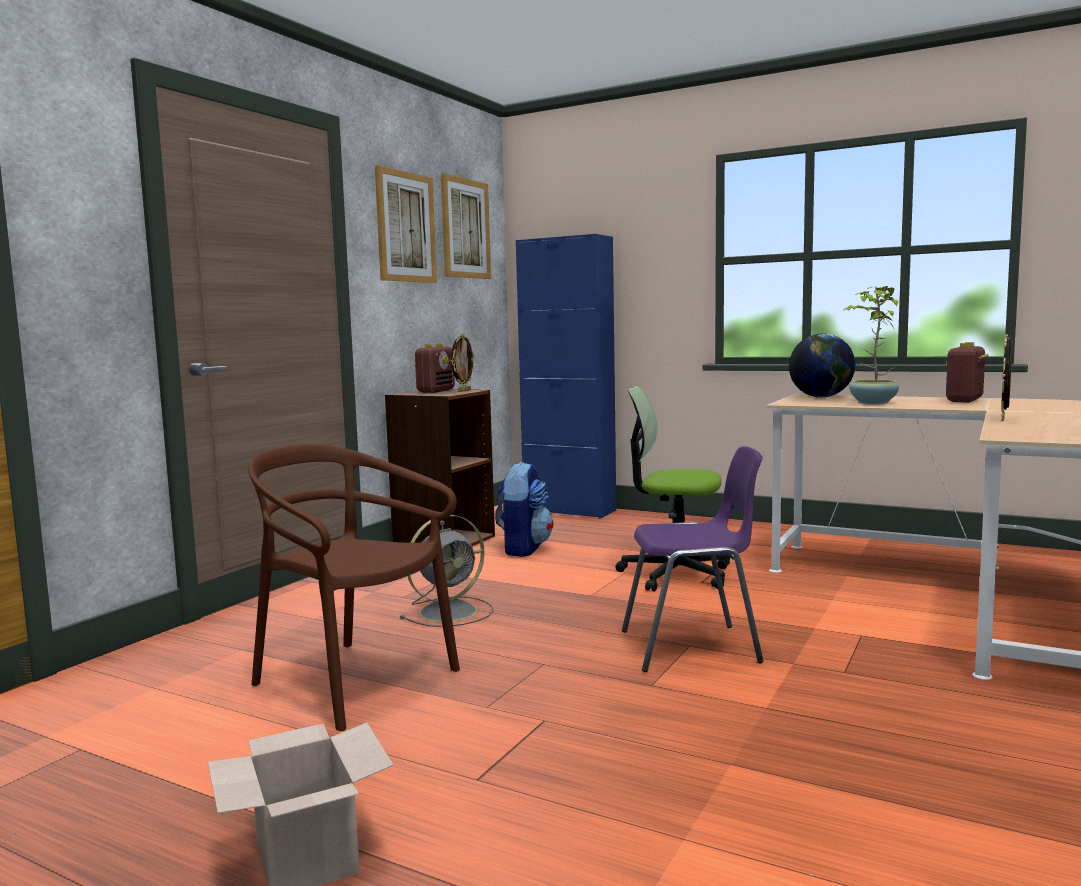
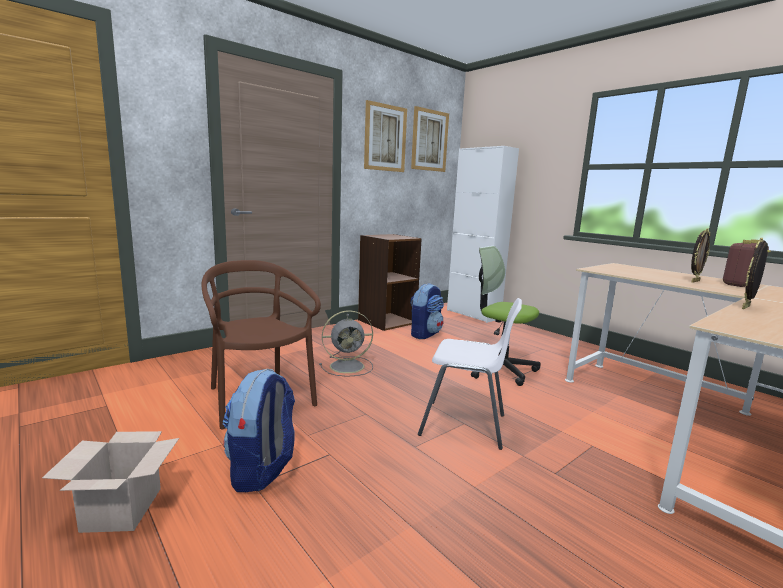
camera: 20 degrees right, 5 degrees up
(436, 391) = (391, 235): radio -> none
(463, 391) = (405, 237): picture frame -> picture frame (694, 281)
(468, 761) = (262, 470): none -> backpack
(569, 510) = (473, 314): blue cabinet -> white cabinet
(693, 647) = (465, 425): purple chair -> white chair
(821, 397) = (627, 268): globe -> none
(872, 402) = (659, 277): potted plant -> none

